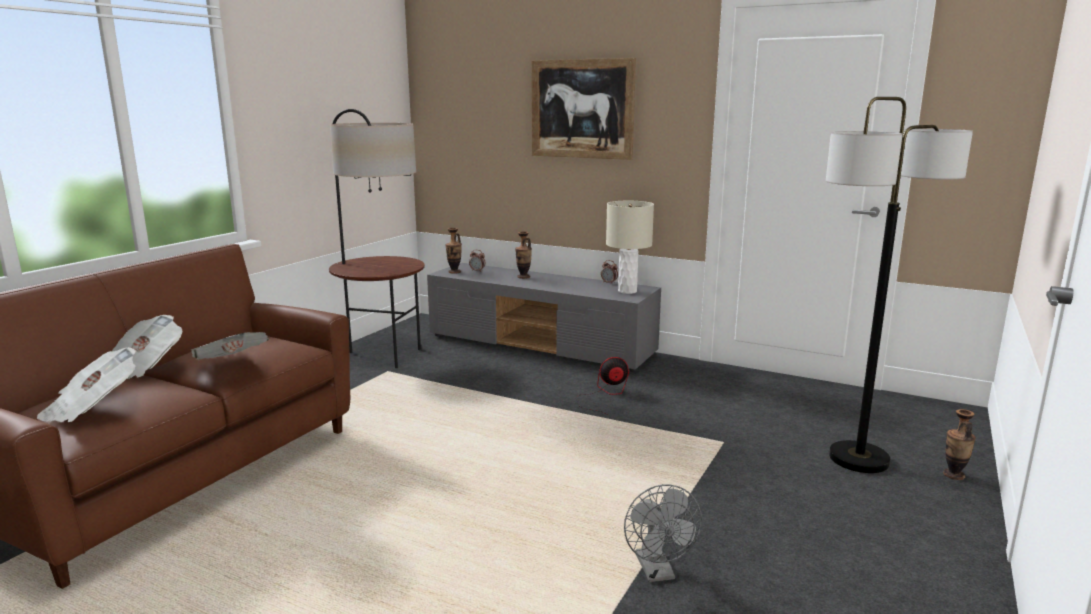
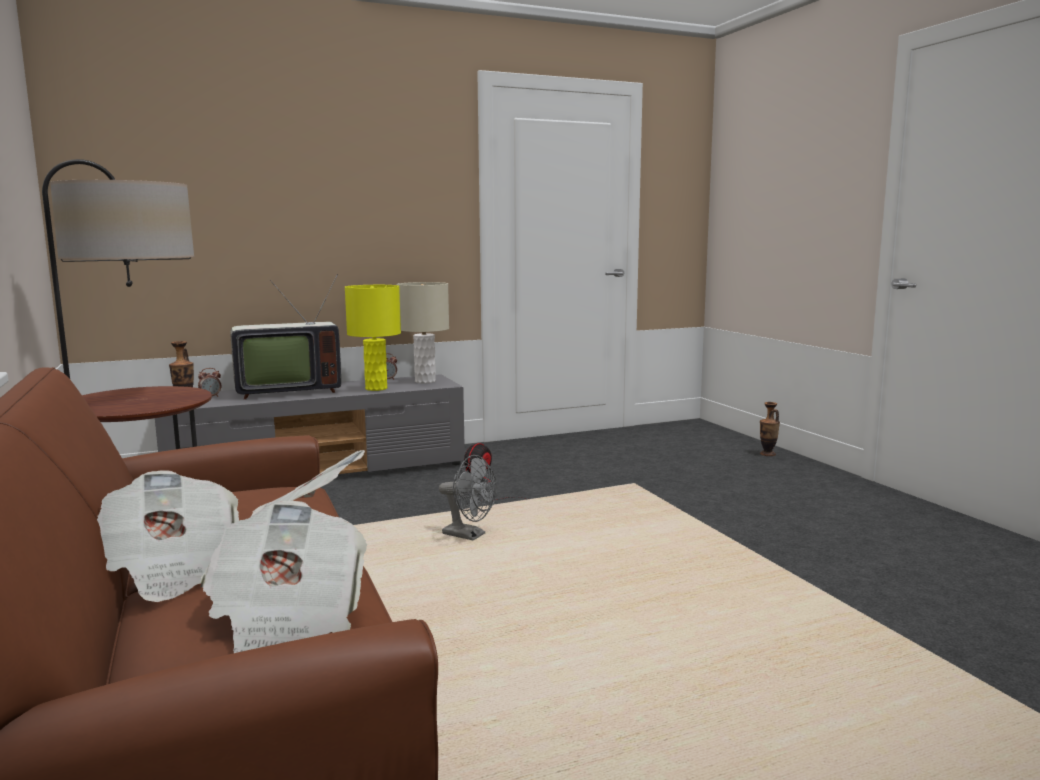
camera: 50 degrees left, 5 degrees down
(523, 277) = (286, 391): vase -> television
(577, 289) = (376, 388): none -> yellow table lamp
(582, 109) = (331, 182): picture -> none
(658, 572) = (790, 564): grey fan -> grey fan (469, 535)
(859, 459) = (716, 463): floor lamp -> none

